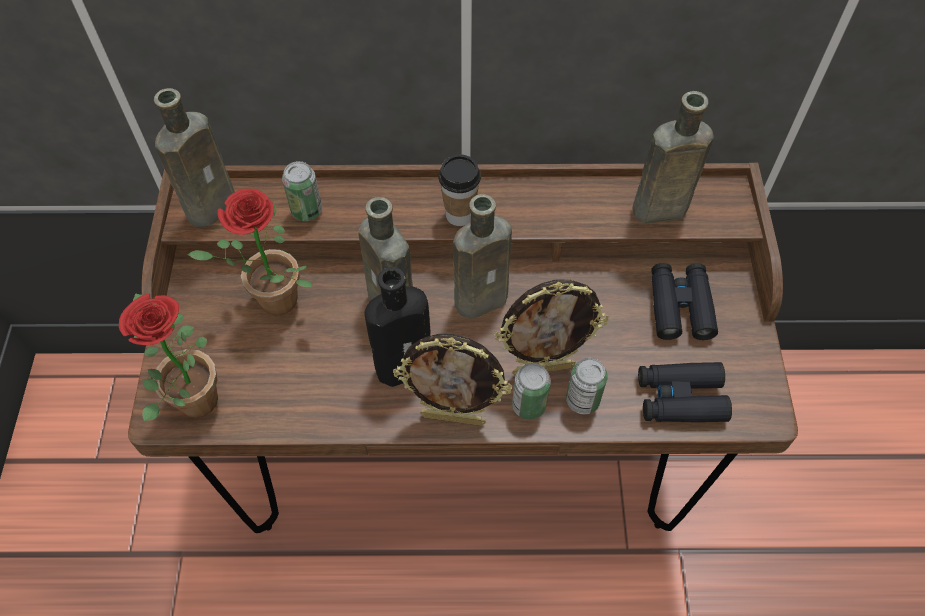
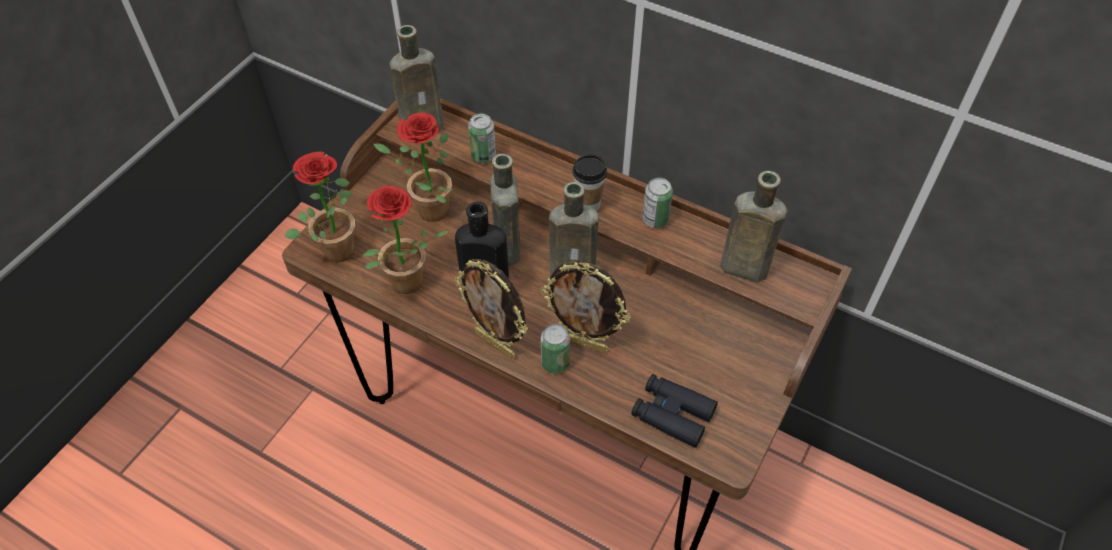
camera: 30 degrees right, 5 degrees down
(308, 404) = (406, 287): none -> potted plant
(582, 400) = (597, 379): can -> can (655, 219)
(680, 306) = (721, 351): black binoculars -> none

